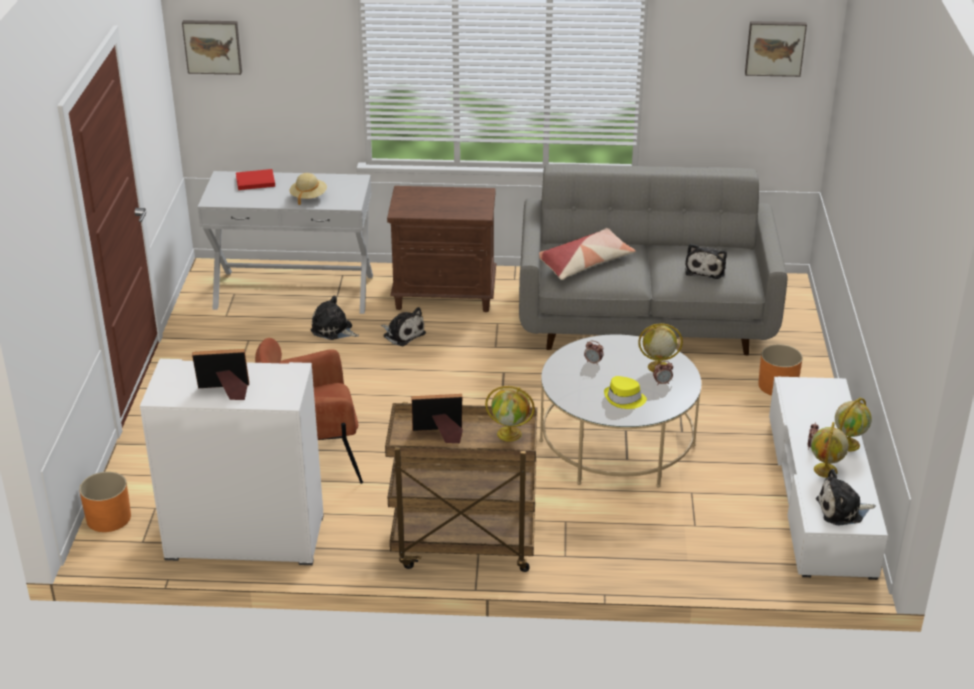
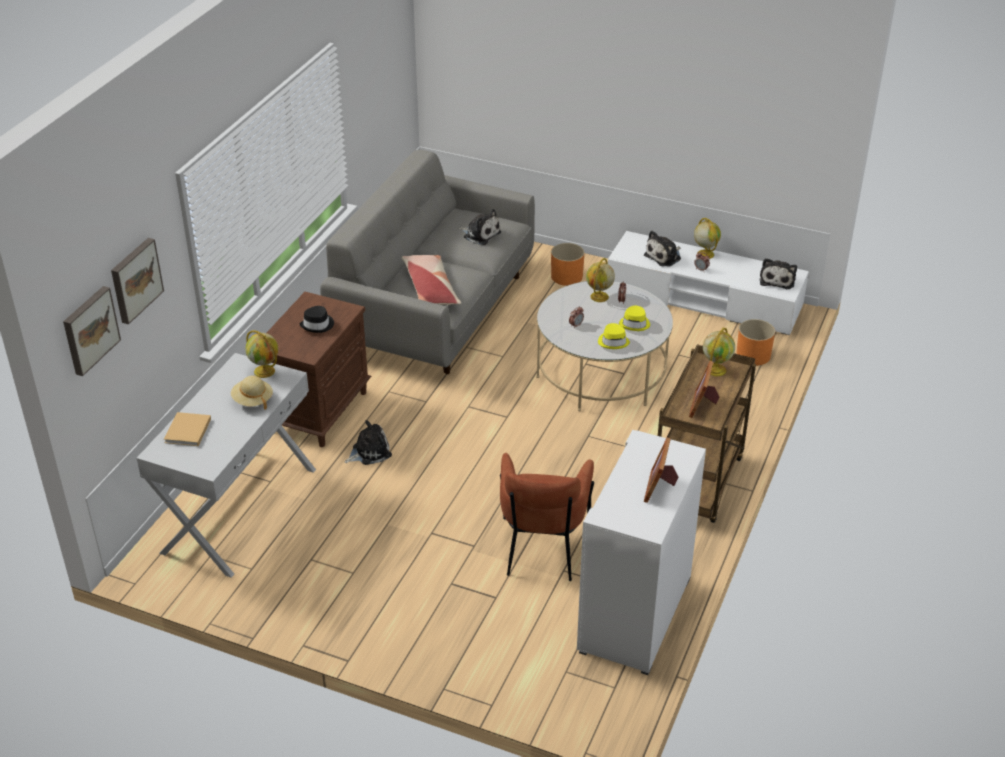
camera: 70 degrees left, 5 degrees up
(109, 518) = (568, 708): orange planter -> orange planter (753, 355)
(254, 181) = (187, 432): red book -> beige book
(333, 330) = (332, 495): plush toy -> plush toy (664, 257)
(446, 205) = (318, 325): none -> black hat
(580, 391) = (613, 342): none -> yellow hat
(775, 47) = (391, 45): picture -> picture (135, 280)
(825, 471) = (731, 272): globe -> globe (265, 371)

